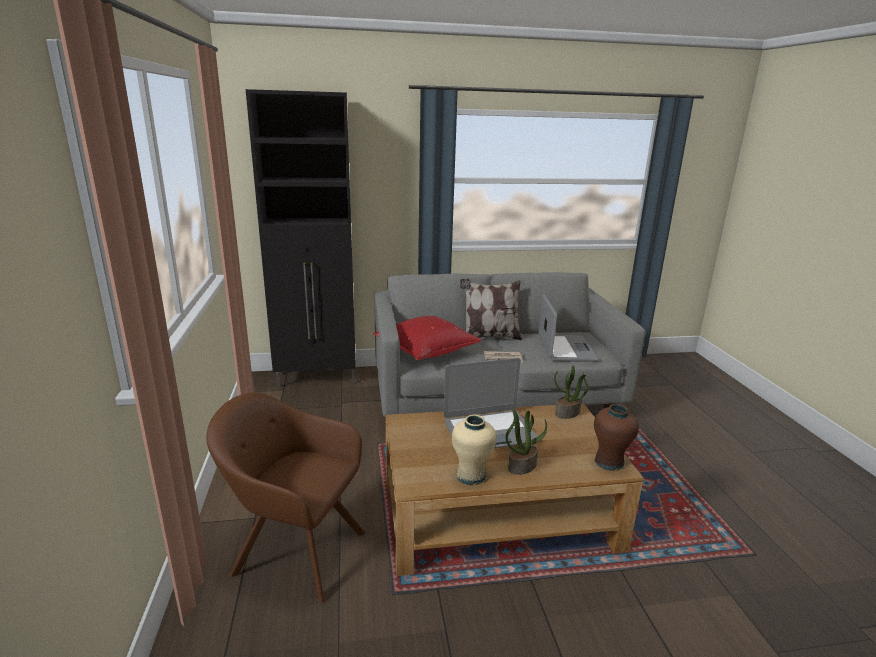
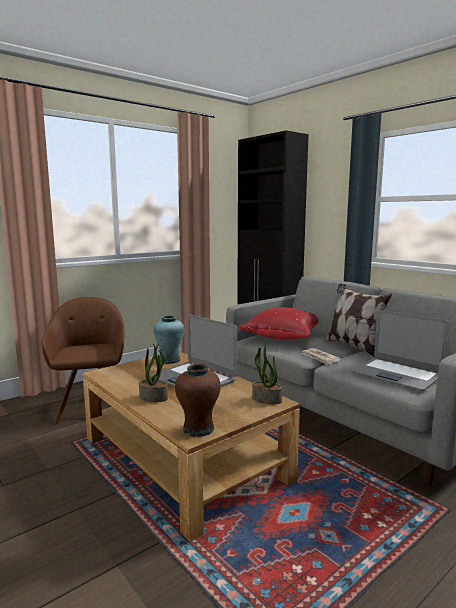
camera: 60 degrees right, 10 degrees down
(416, 428) = (169, 360): none -> turquoise vase
(471, 475) = (125, 385): beige vase -> none
(565, 349) = (396, 374): laptop -> laptop turned 75 degrees clockwise

